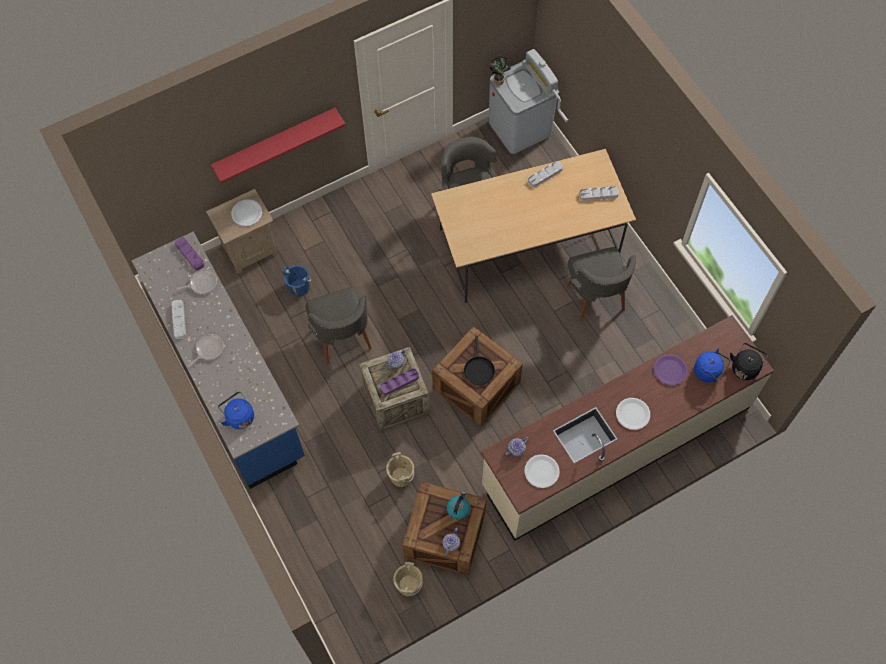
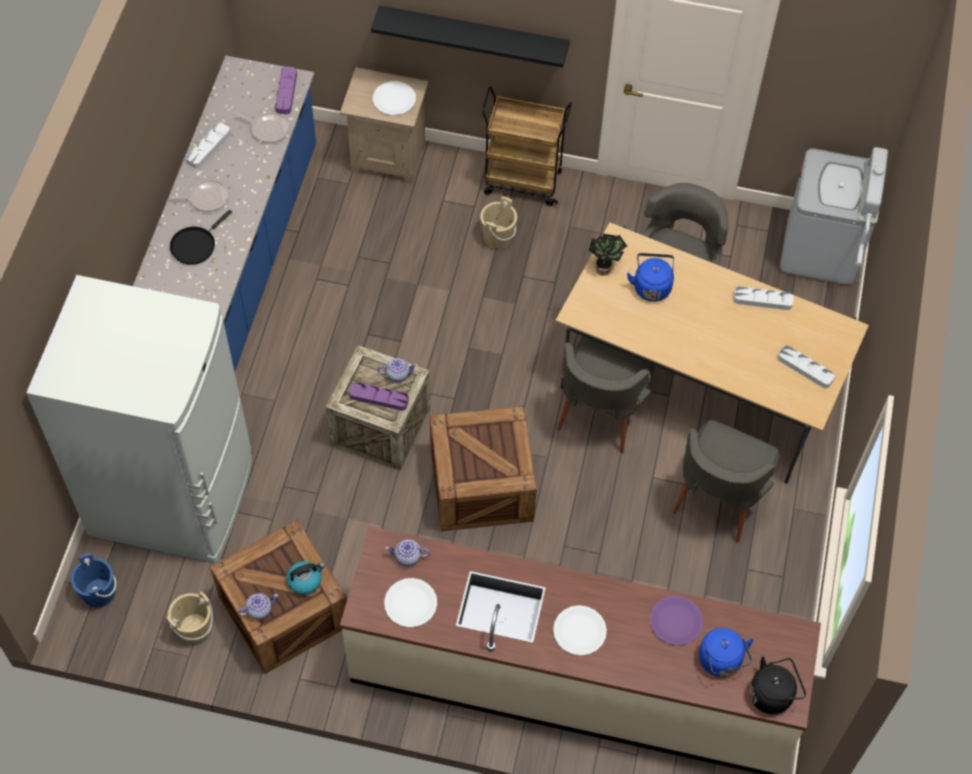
camera: 40 degrees right, 5 degrees down
(239, 416) = (166, 287): blue kettle -> blue kettle (651, 286)
(275, 142) = (473, 34): red shelf -> black shelf
(299, 287) = (399, 233): blue bucket -> blue bucket (99, 592)
(325, 527) = (174, 495): none -> white fridge
(337, 208) = (523, 183): none -> brown cart
(342, 338) = (390, 319): grey chair -> grey chair (601, 415)
(401, 476) = (302, 511): beige bucket -> beige bucket (498, 236)
(478, 369) = (480, 456): black frying pan -> black frying pan (195, 245)
(498, 80) = (816, 159): potted plant -> potted plant (604, 268)

